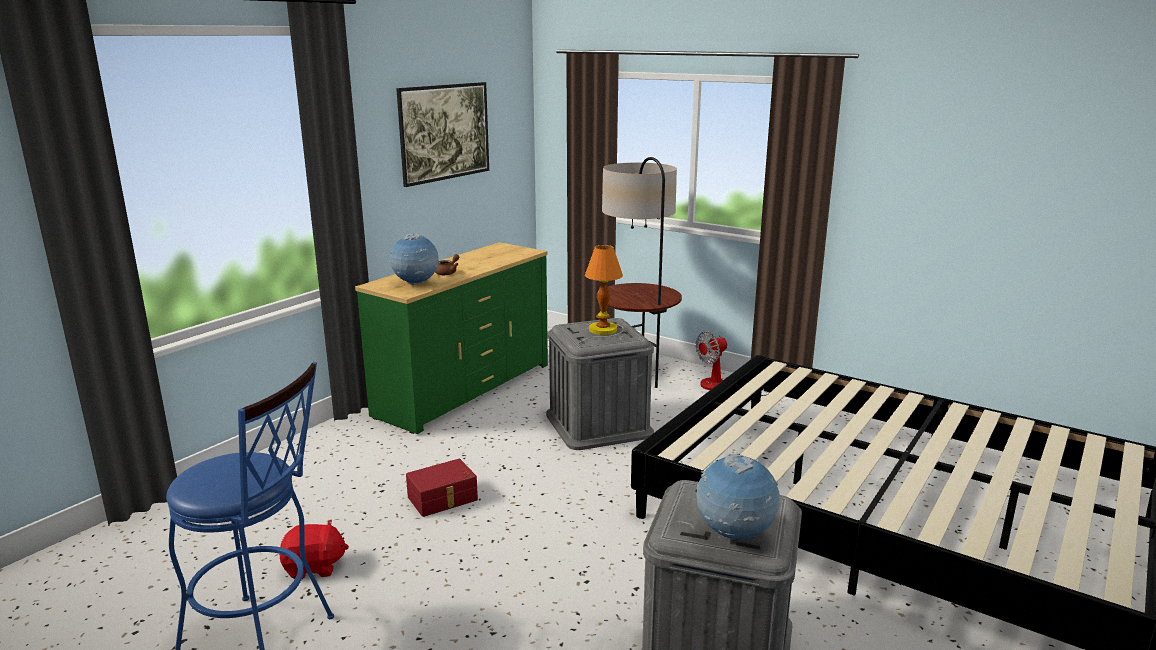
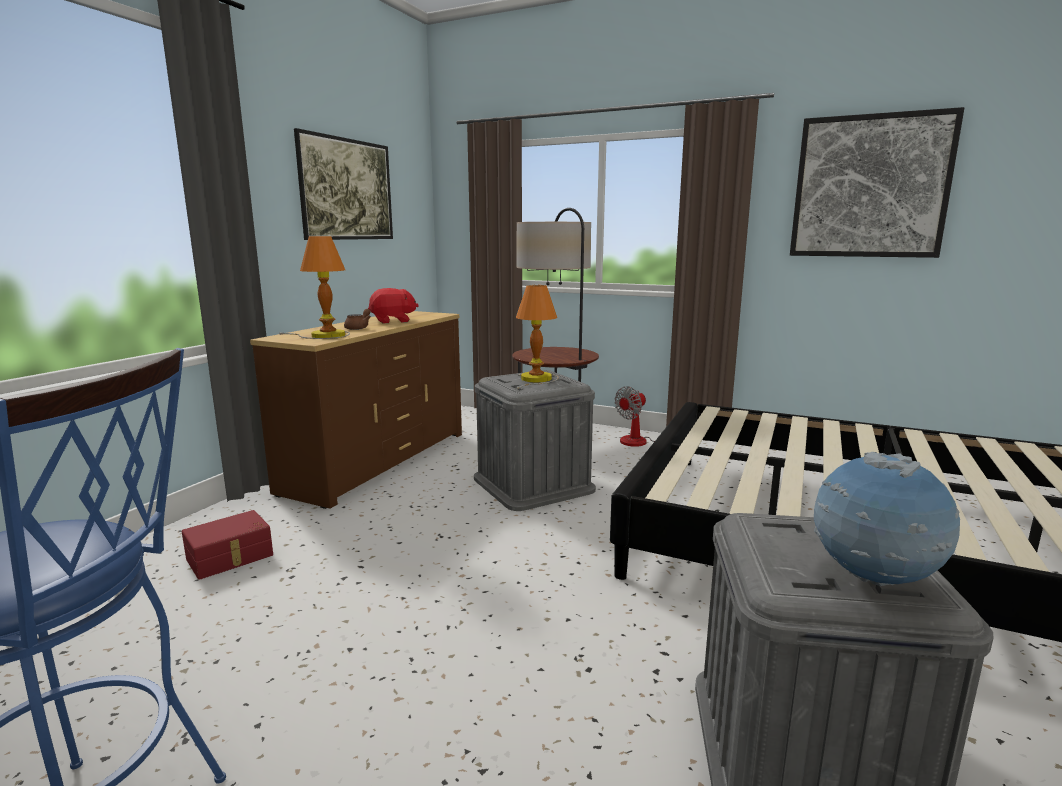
camera: 10 degrees left, 5 degrees down
(314, 567) = (195, 695): red plush toy -> red plush toy (393, 321)
(416, 284) = (324, 336): globe -> table lamp
(443, 499) = (373, 579): red storage box -> red storage box (230, 558)
(464, 390) = (377, 461): green dresser -> brown dresser
(953, 153) = (870, 187): none -> picture

